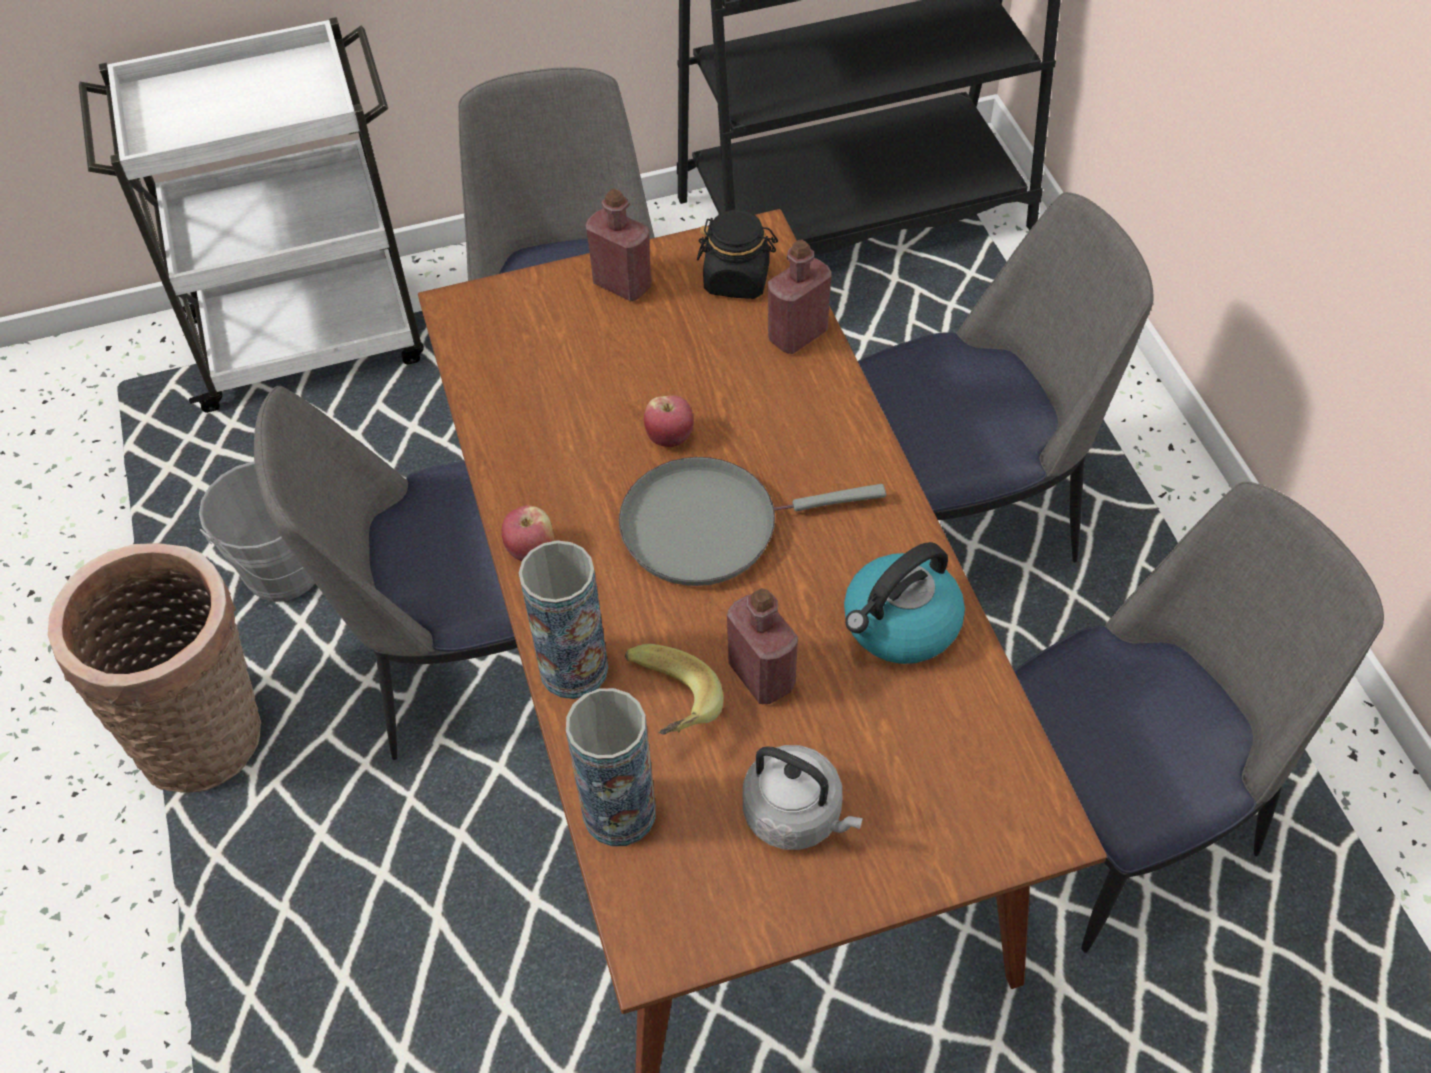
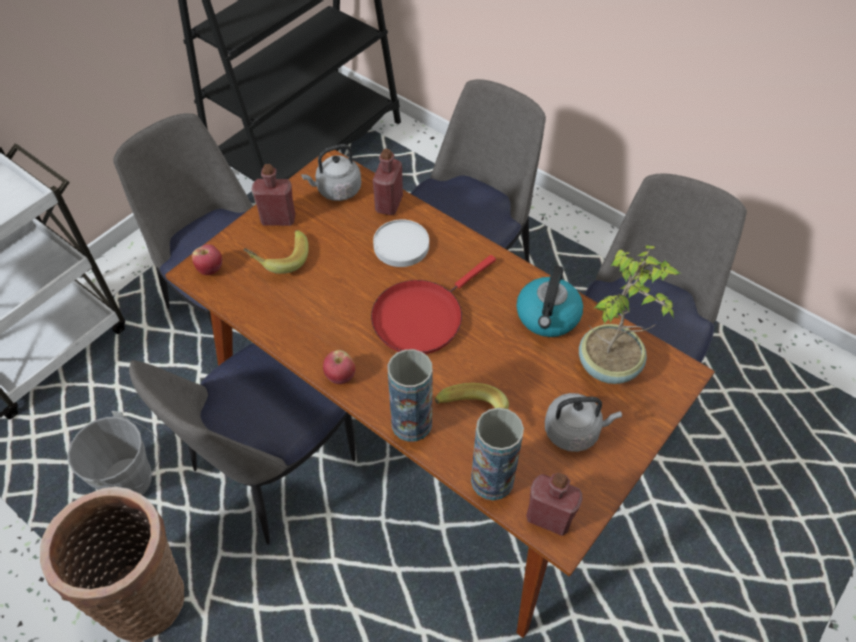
camera: 35 degrees left, 0 degrees up
(579, 343) = (279, 259): none -> banana
(670, 438) = (366, 284): apple -> apple (210, 269)
(710, 525) = (421, 317): grey frying pan -> red frying pan
(737, 279) = (336, 190): black jar -> grey kettle
(761, 675) = (505, 375): red bottle -> red bottle (549, 518)
(765, 405) = (401, 245): none -> white plate
(937, 751) = (610, 365): none -> potted plant

